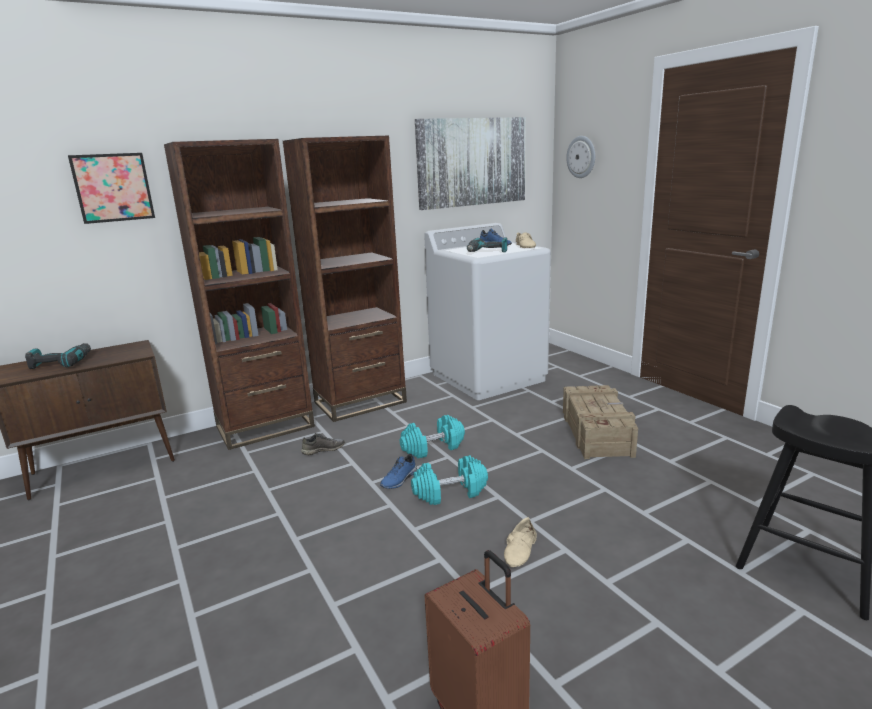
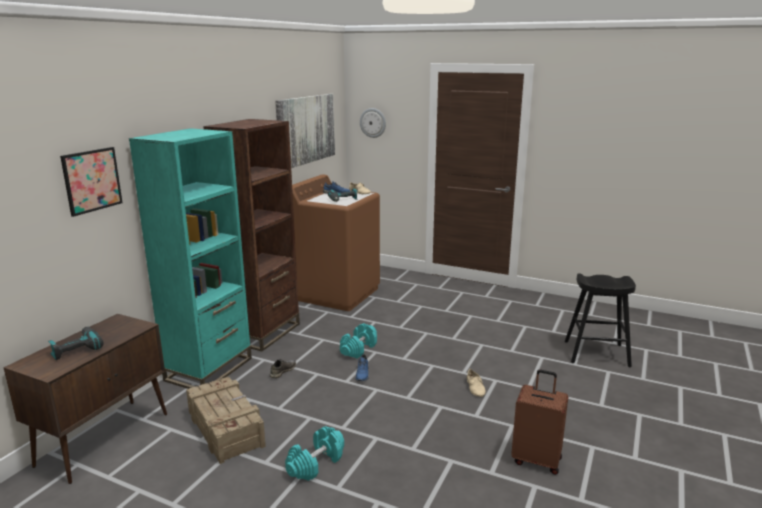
camera: 35 degrees left, 0 degrees up
(265, 427) = (209, 369): brown bookcase -> turquoise bookcase
(450, 493) = (403, 372): turquoise dumbbell -> turquoise dumbbell (316, 464)
(488, 377) = (336, 293): white washing machine -> brown washing machine
(597, 432) = (444, 314): crate -> crate (226, 428)

